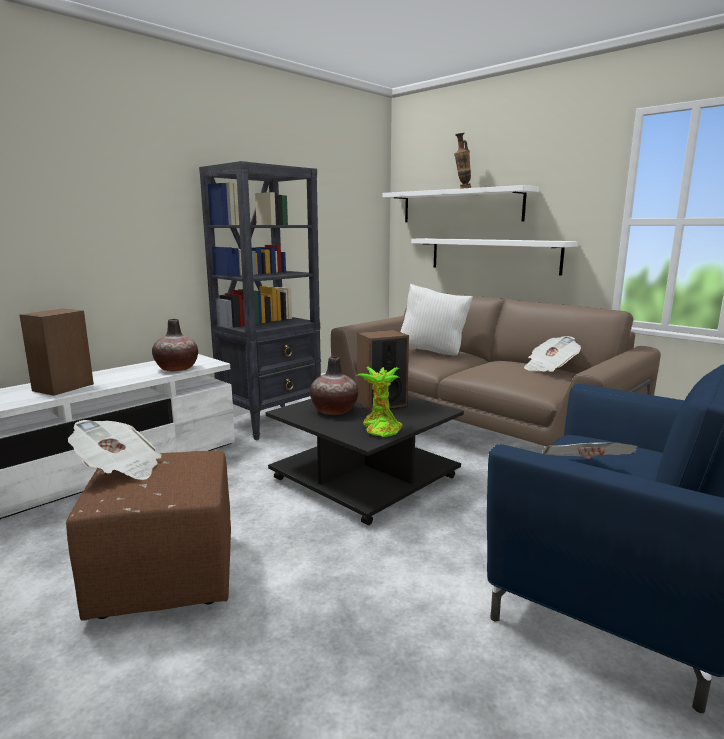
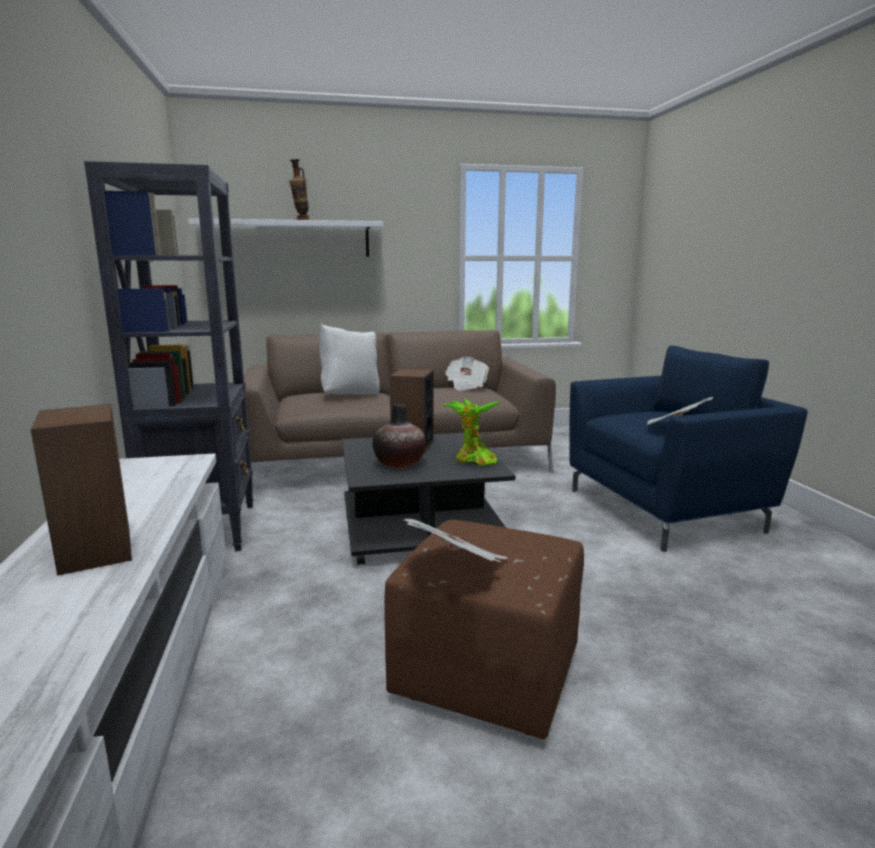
camera: 55 degrees left, 0 degrees up
(177, 368) = (171, 477): vase -> none
(493, 255) = (337, 291): white shelf -> none

